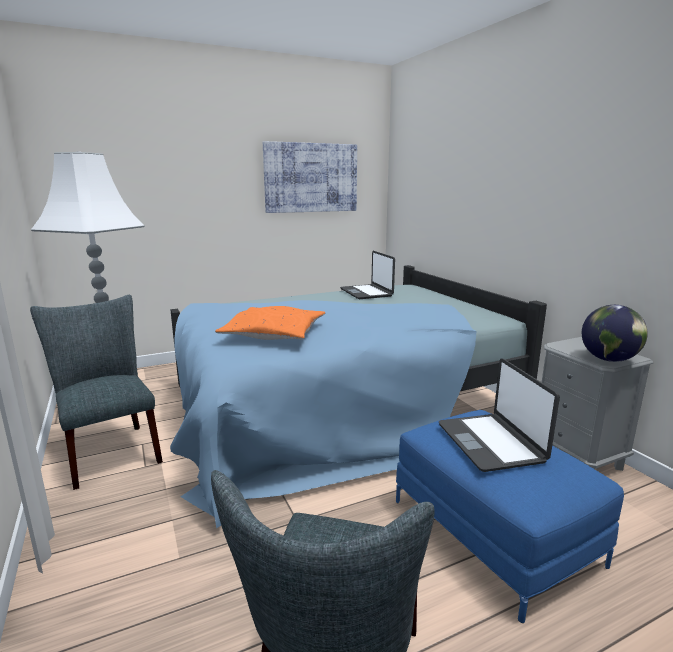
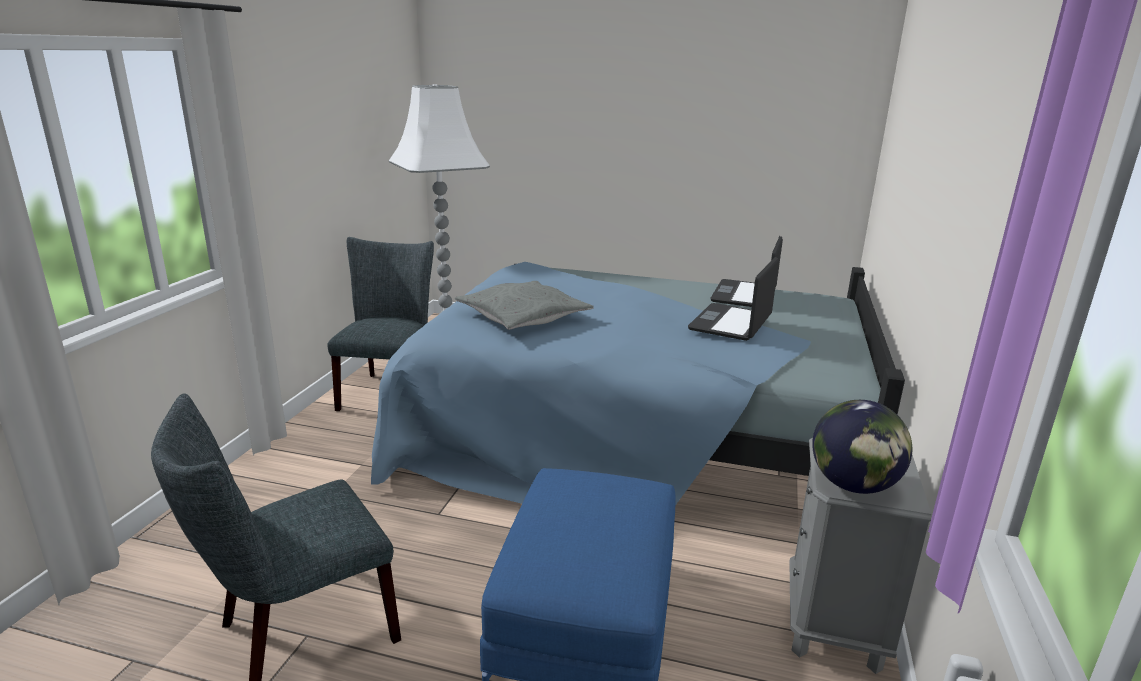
camera: 40 degrees right, 5 degrees up
(274, 334) = (523, 317): orange pillow -> grey pillow
(310, 178) = (746, 115): picture -> none
(491, 442) = (586, 512): laptop -> laptop (731, 324)

